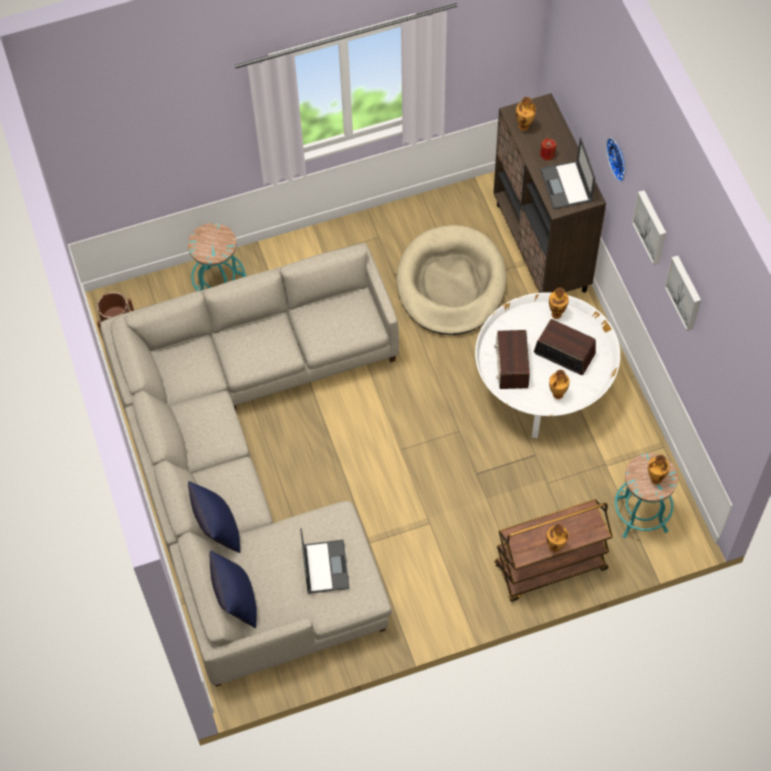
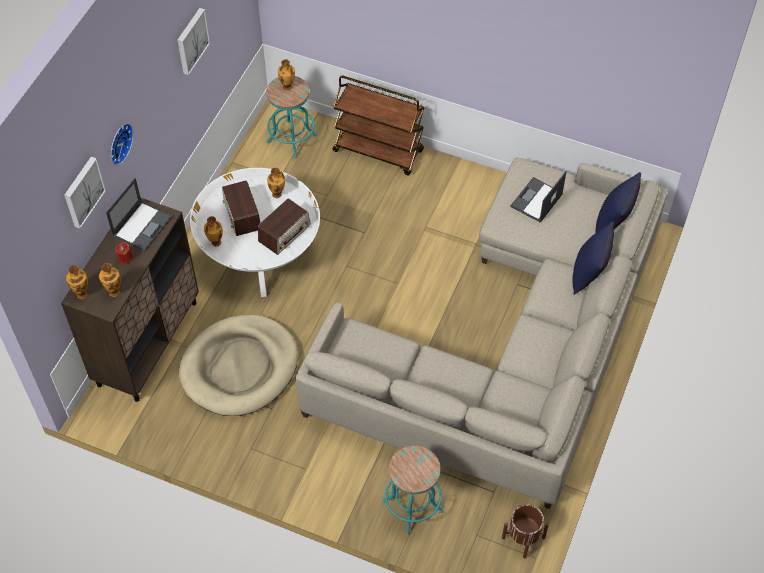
camera: 140 degrees left, 5 degrees down
(555, 547) = (387, 100): vase -> vase (82, 293)
(651, 226) = (157, 91): picture -> picture (82, 191)

